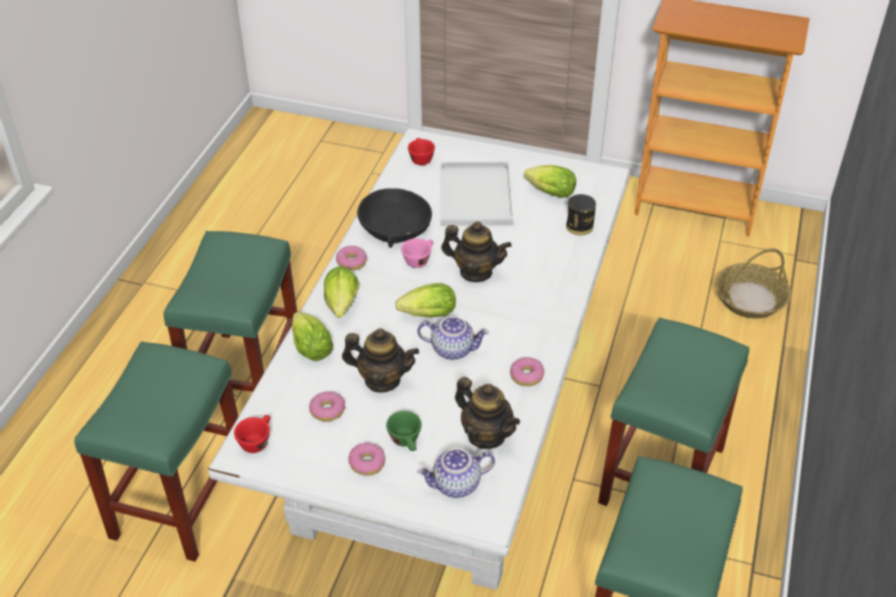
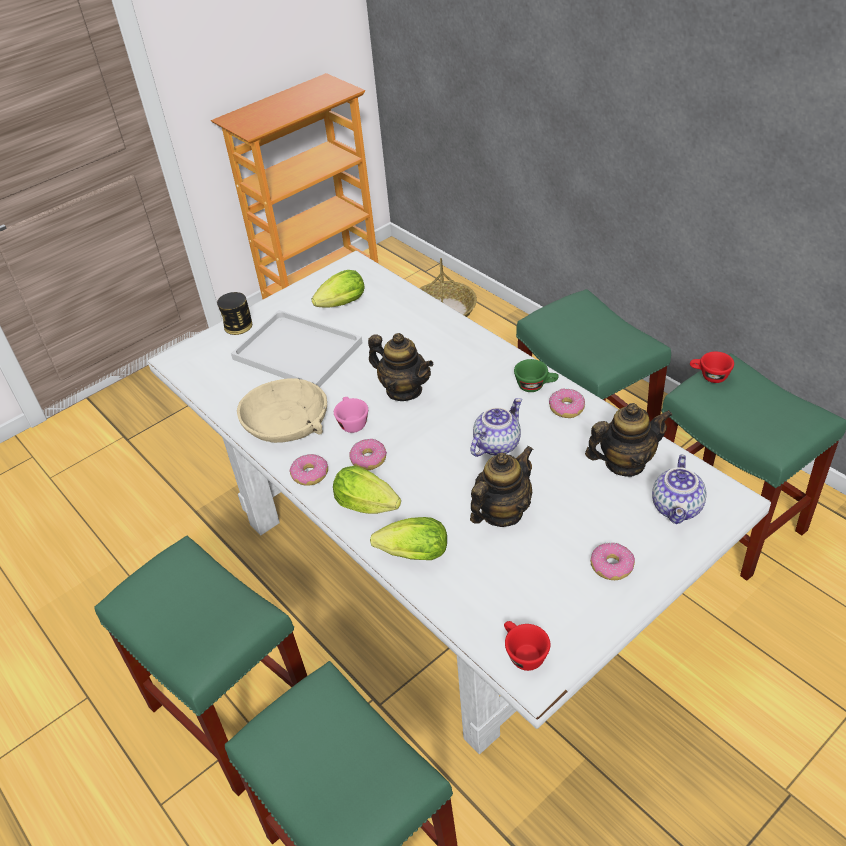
camera: 55 degrees left, 0 degrees up
(327, 410) = (516, 572): donut -> donut (368, 459)
(395, 226) = (287, 422): black bowl -> beige bowl
(406, 442) = (599, 524): green cup -> green cup (535, 385)
(420, 158) = (204, 367): red cup -> red cup (709, 376)
(425, 315) = (434, 446): lettuce -> none
(475, 272) = (404, 390): teapot -> teapot turned 75 degrees clockwise
(579, 226) = (401, 304): can -> can (238, 326)

